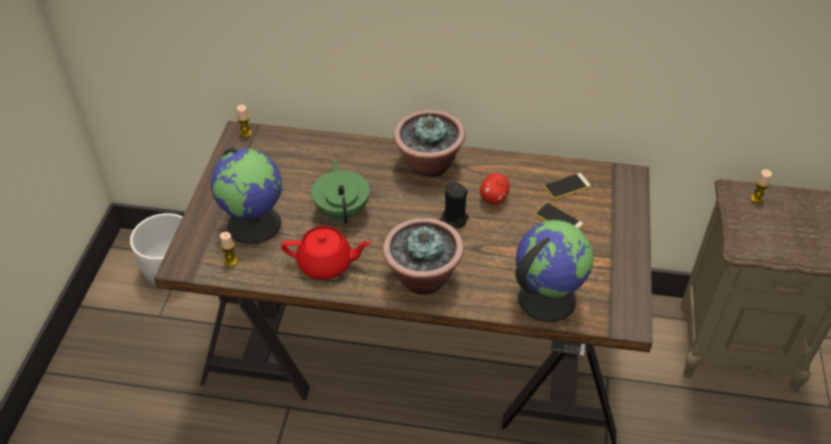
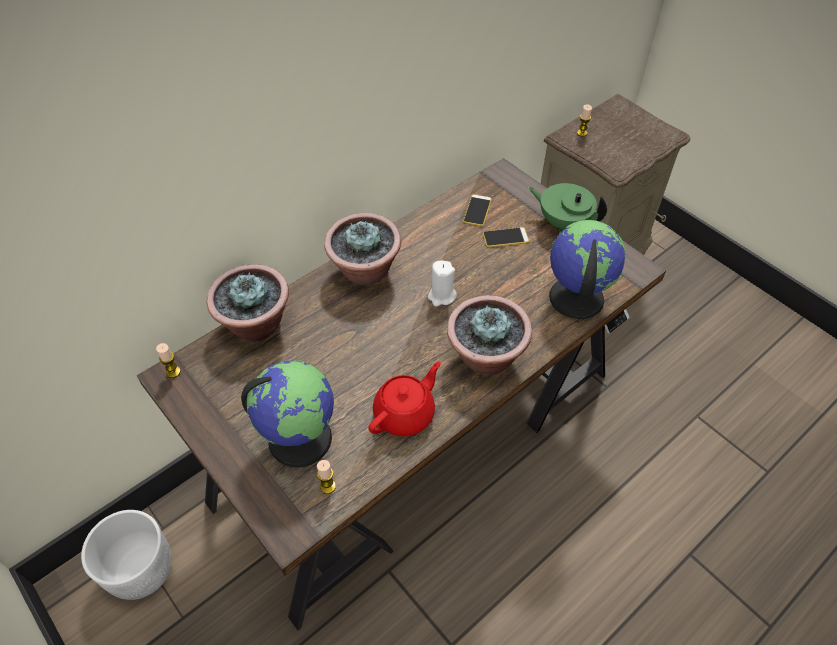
camera: 50 degrees left, 5 degrees up
(321, 144) = (255, 325): none -> potted plant
(342, 210) = (354, 362): green teapot -> green teapot (563, 222)
(454, 219) = (441, 296): black candle -> white candle
(493, 199) = (446, 259): apple -> none

